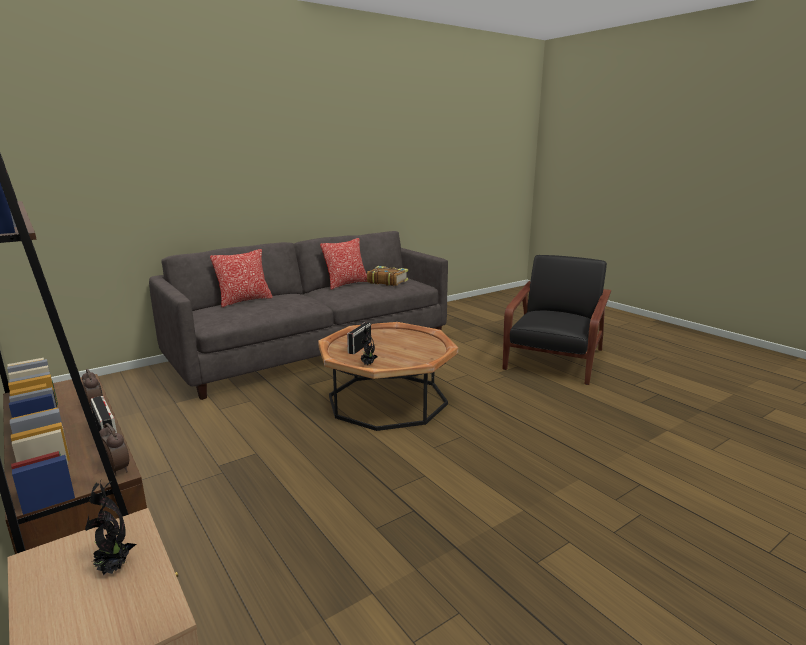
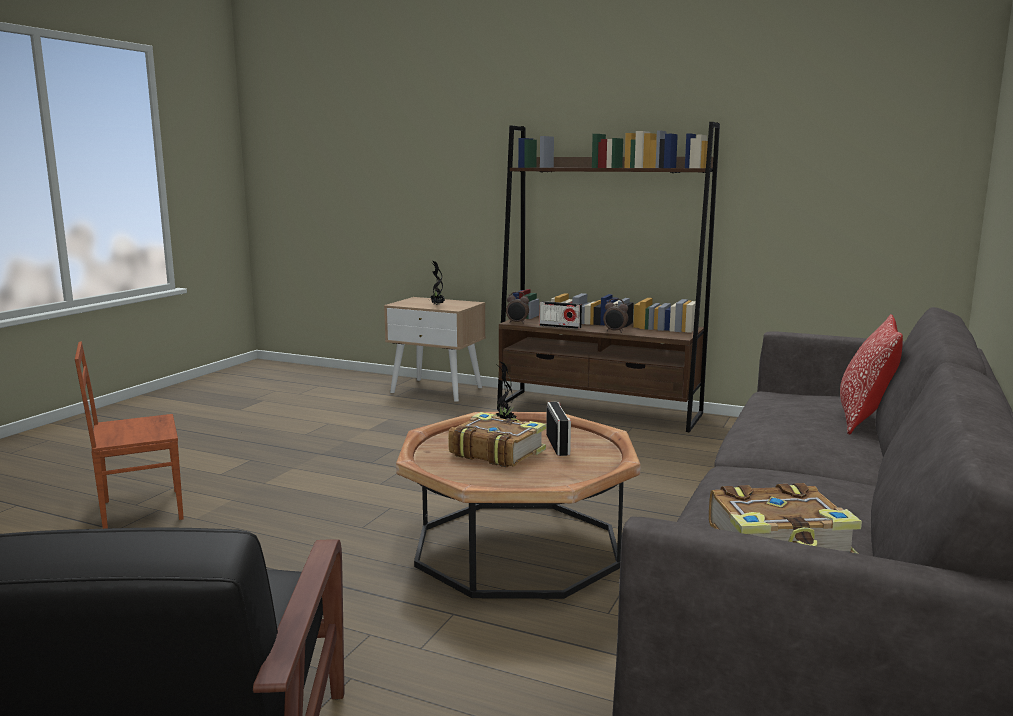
camera: 150 degrees right, 5 degrees down
(346, 284) = (856, 512): pillow -> none
(396, 350) = (496, 452): none -> book
(631, 504) = (141, 510): none -> brown chair

